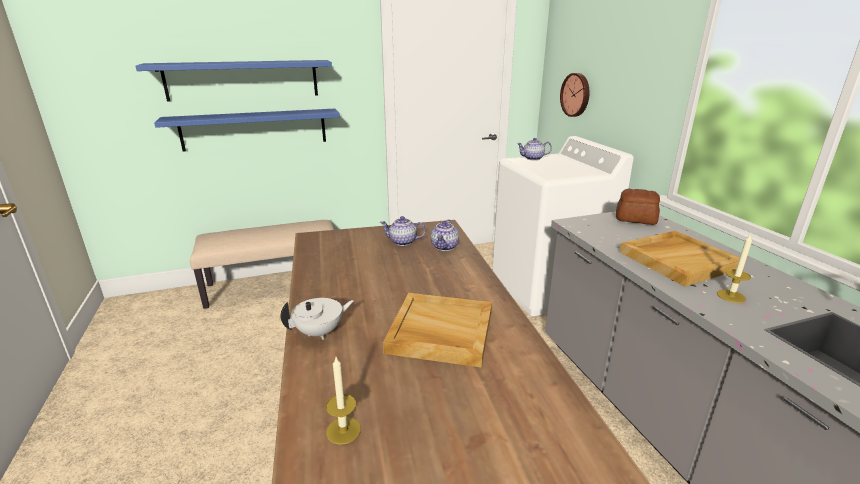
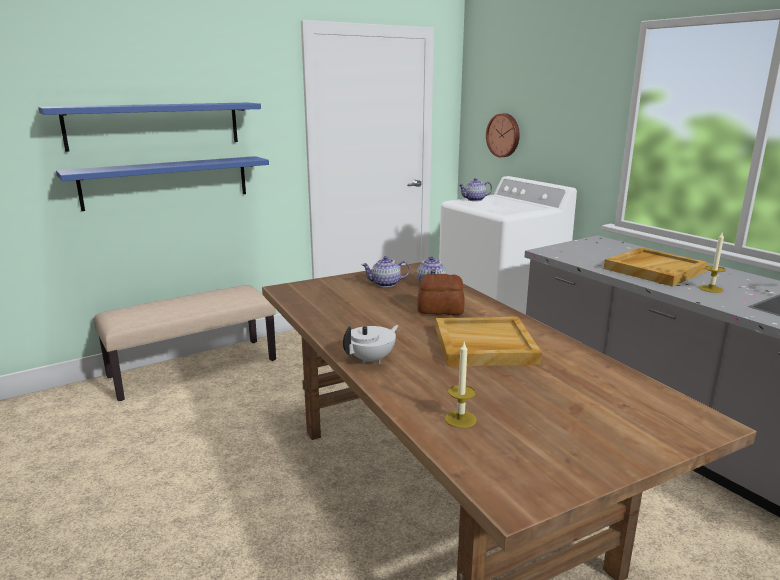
camera: 15 degrees left, 5 degrees down
(635, 219) = (597, 244): bread -> bread (440, 309)

